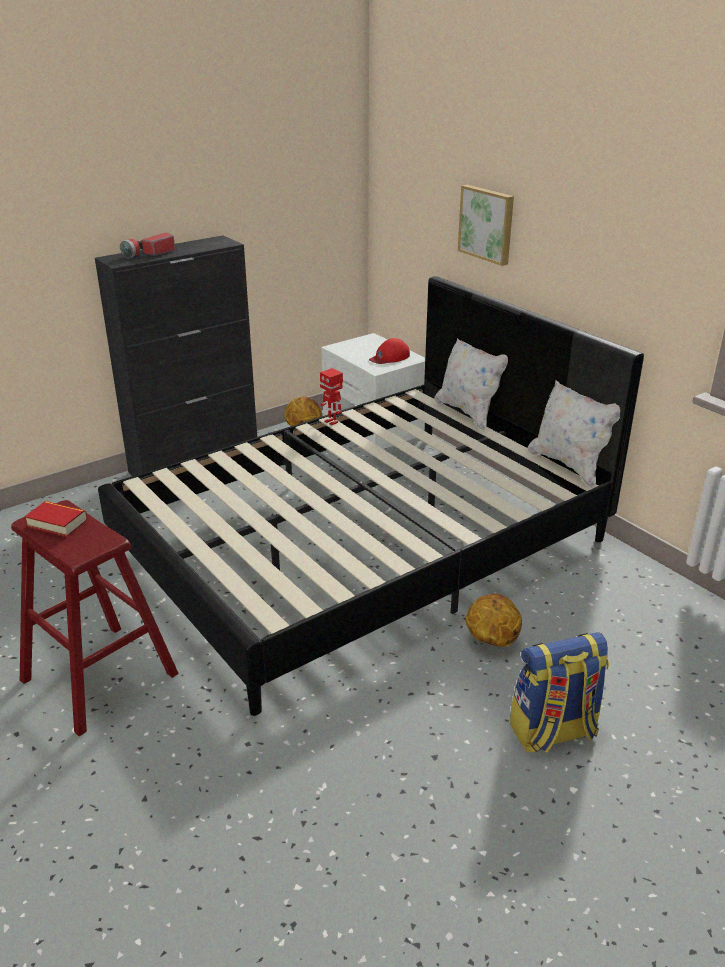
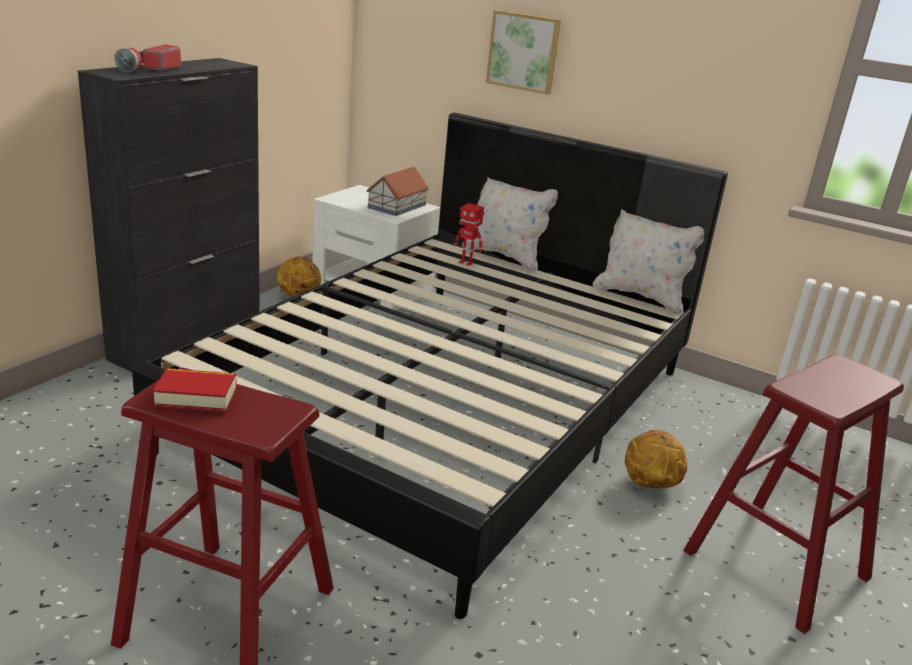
camera: 25 degrees left, 5 degrees down
(332, 422) = (371, 274): toy robot -> toy robot (466, 262)
(389, 357) = (397, 206): red cap -> toy house
(553, 732) = (776, 564): backpack -> red stool

